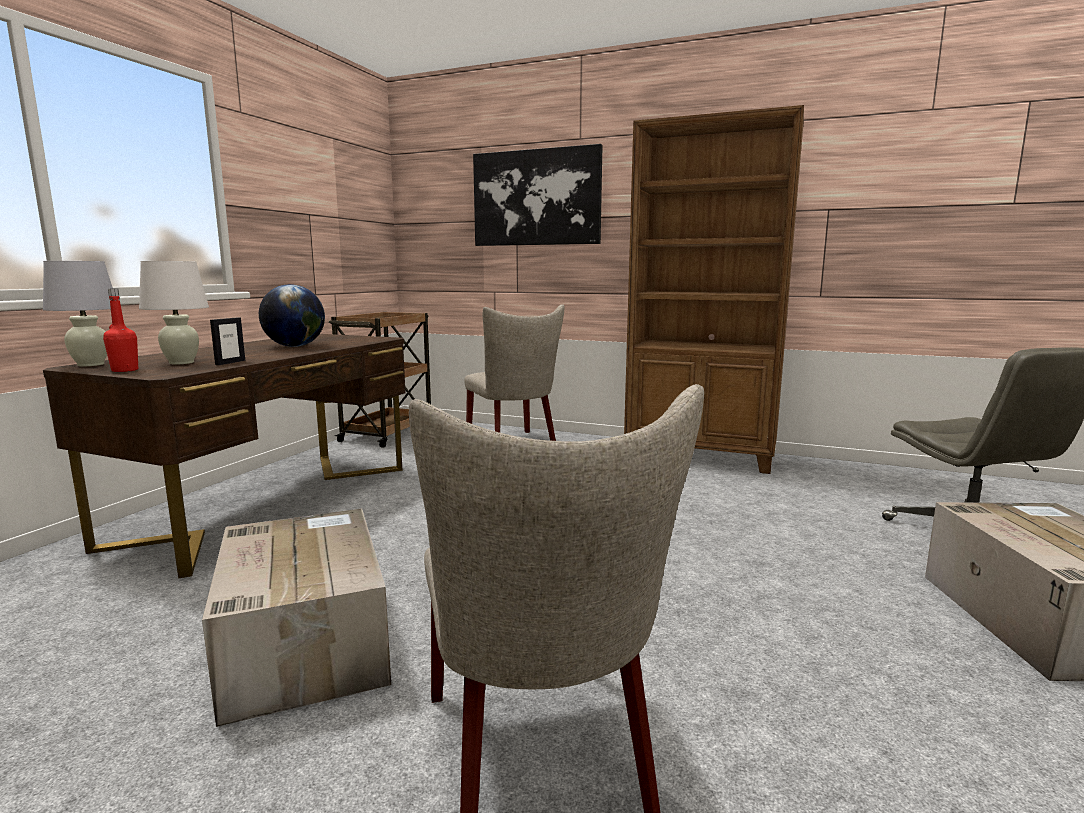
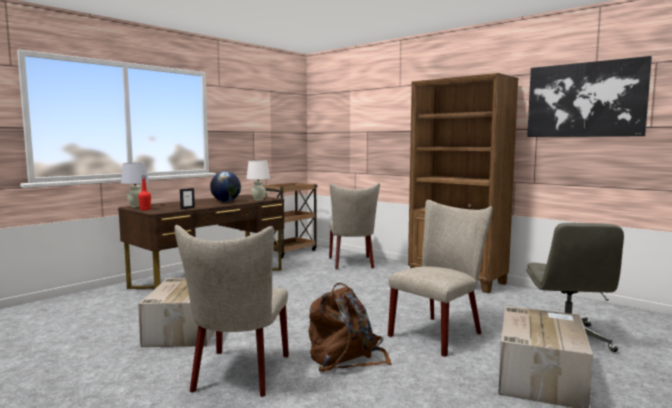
camera: 20 degrees right, 5 degrees down
(181, 362) = (169, 207): white table lamp -> white table lamp (258, 200)
(536, 198) = (377, 119): picture -> picture (585, 99)
(710, 651) = (346, 358): none -> brown backpack
(796, 560) = (439, 333): none -> beige chair

